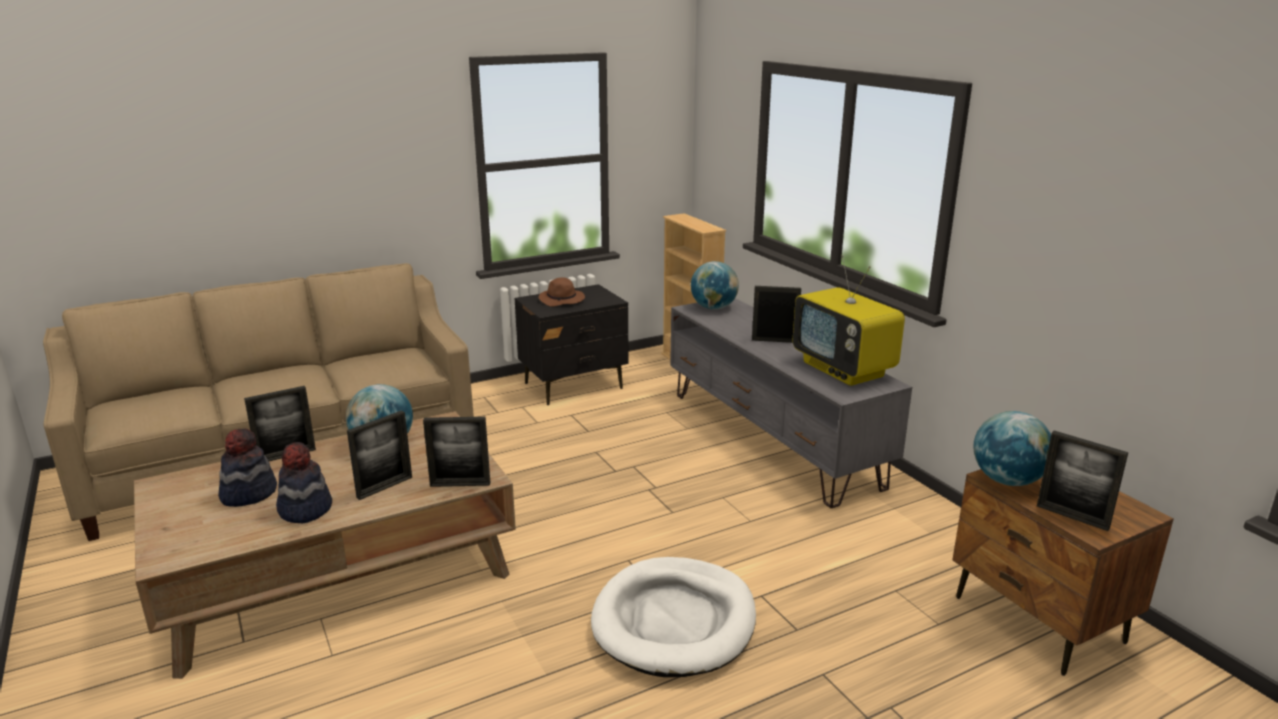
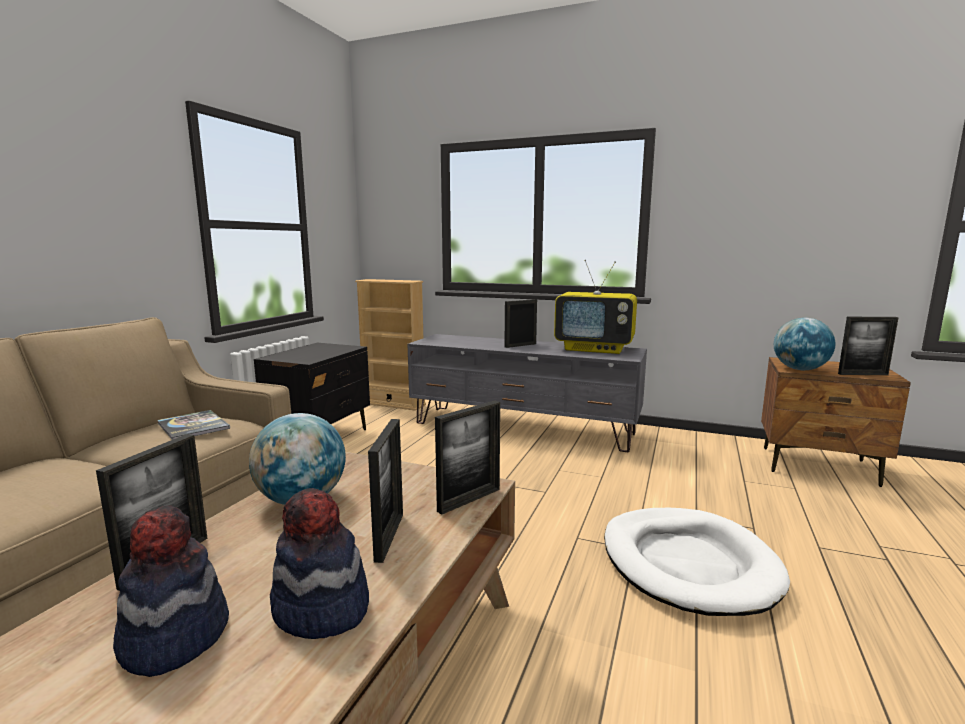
camera: 40 degrees left, 10 degrees down
(394, 363) = (193, 426): none -> book
(562, 300) = (306, 353): brown hat -> none
(714, 308) = (439, 339): globe -> none

